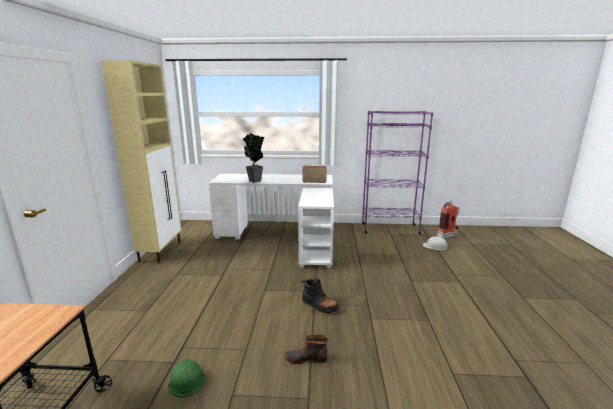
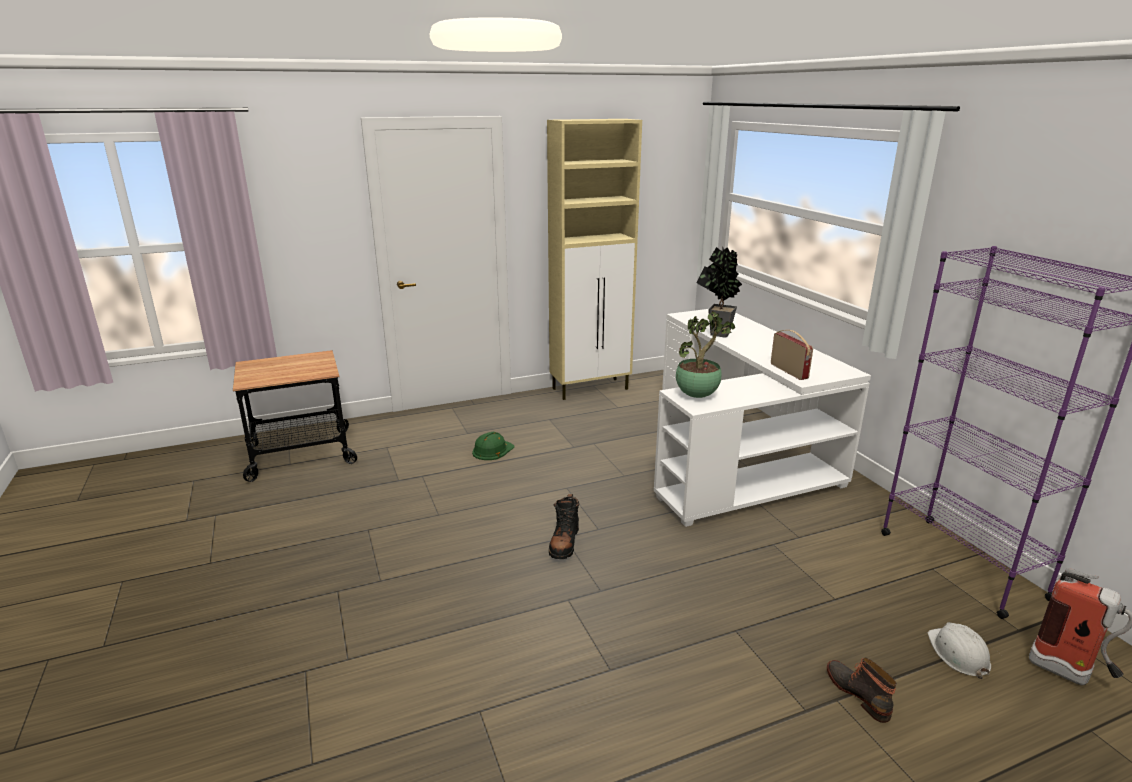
camera: 65 degrees right, 5 degrees up
(186, 379) = (379, 496): green hard hat -> green hard hat (492, 450)
(305, 358) = (445, 561): boot -> boot (858, 693)
(313, 201) = (698, 395): none -> potted plant

